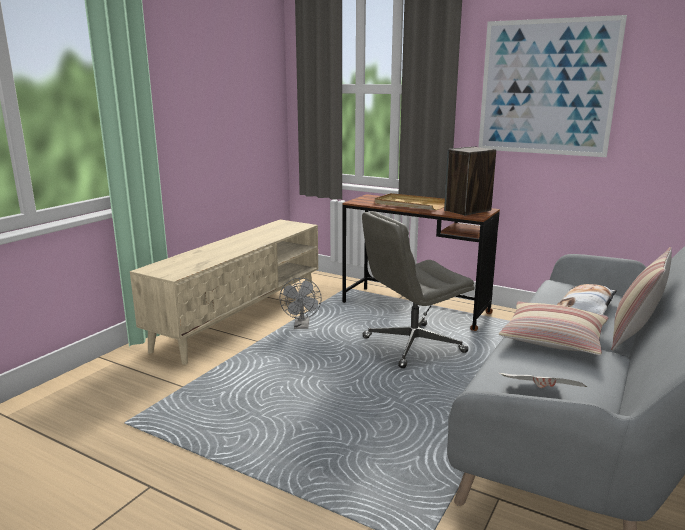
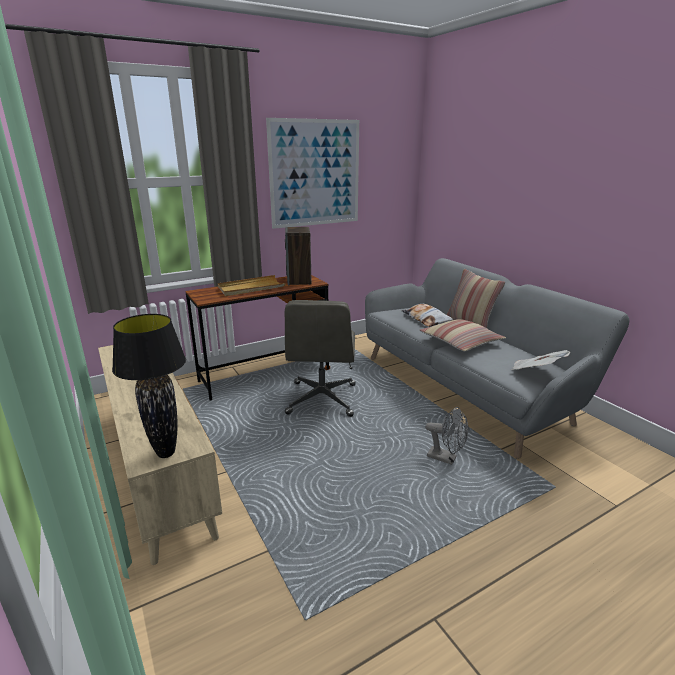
camera: 60 degrees left, 5 degrees up
(161, 271) = (165, 453): none -> black table lamp
(302, 326) = (227, 437): grey fan -> grey fan (446, 458)

